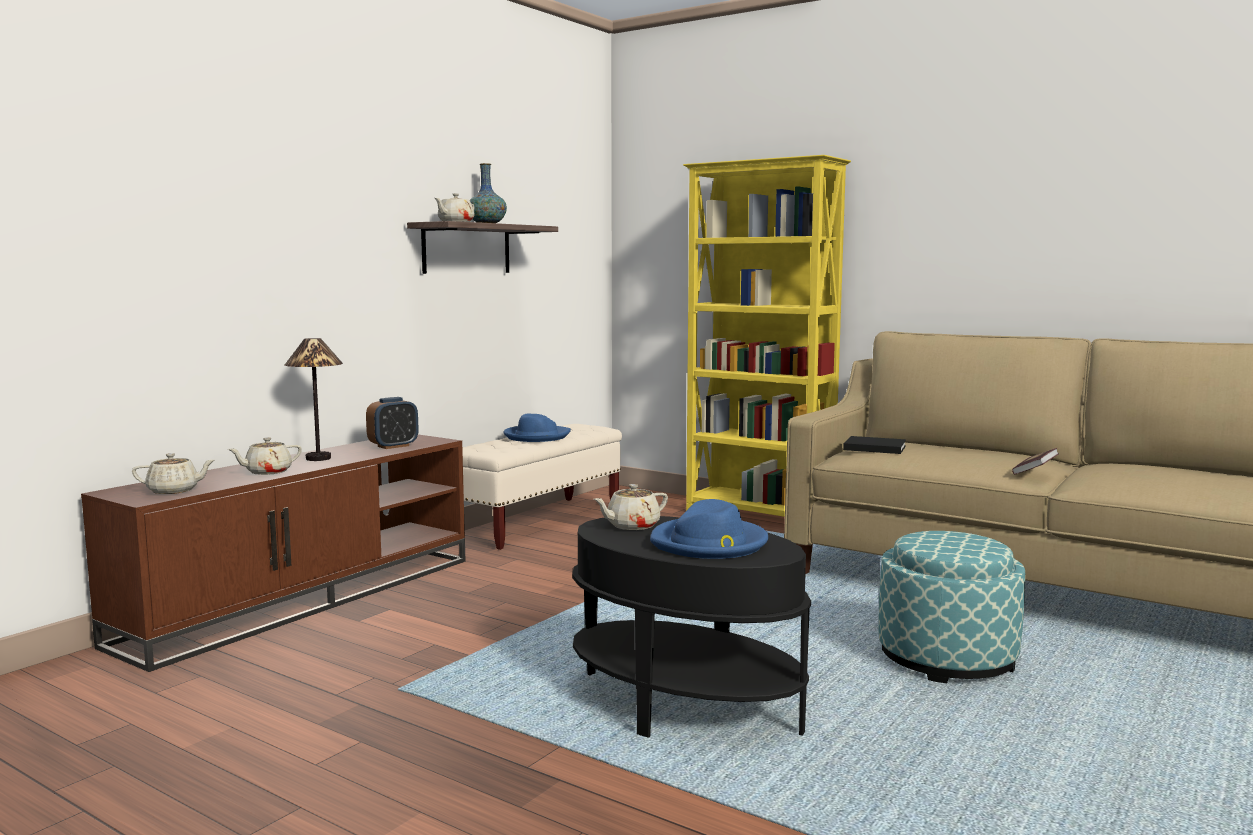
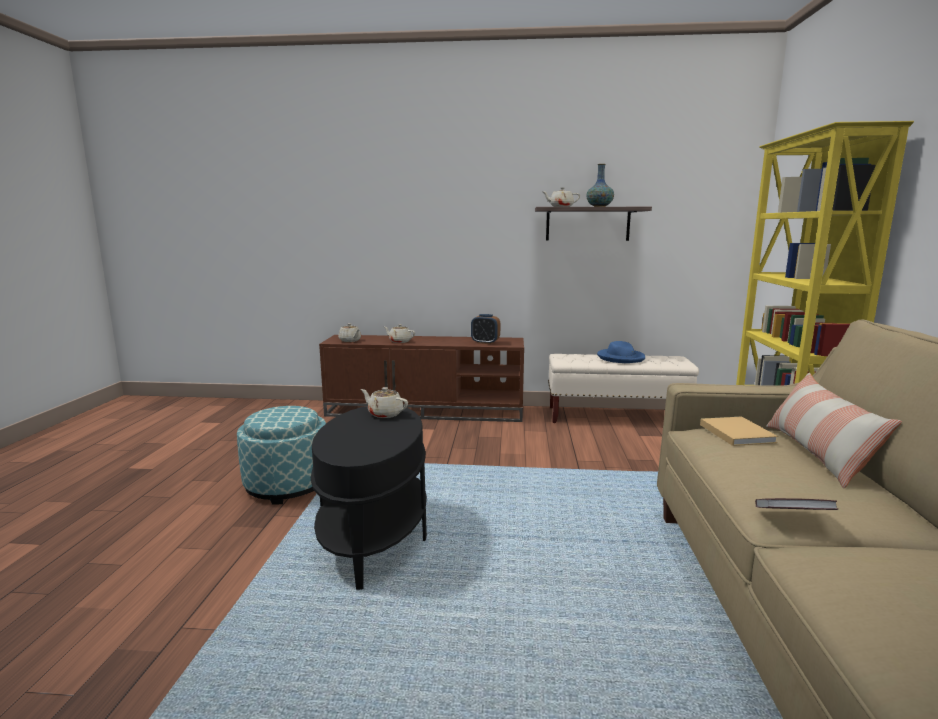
camera: 60 degrees right, 5 degrees up
(318, 458) = (437, 340): table lamp -> none
(709, 543) = (361, 437): blue hat -> none
(872, 447) = (735, 432): black book -> beige book
(930, 446) = (817, 454): none -> pillow
(946, 659) = (562, 633): ottoman -> ottoman (287, 485)

